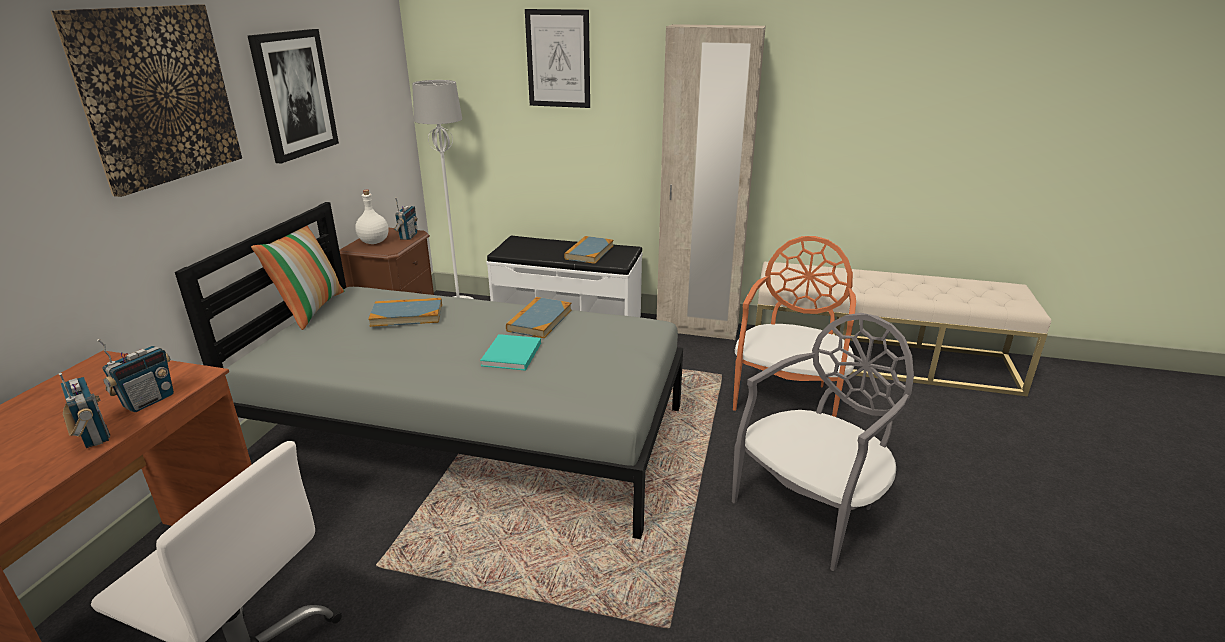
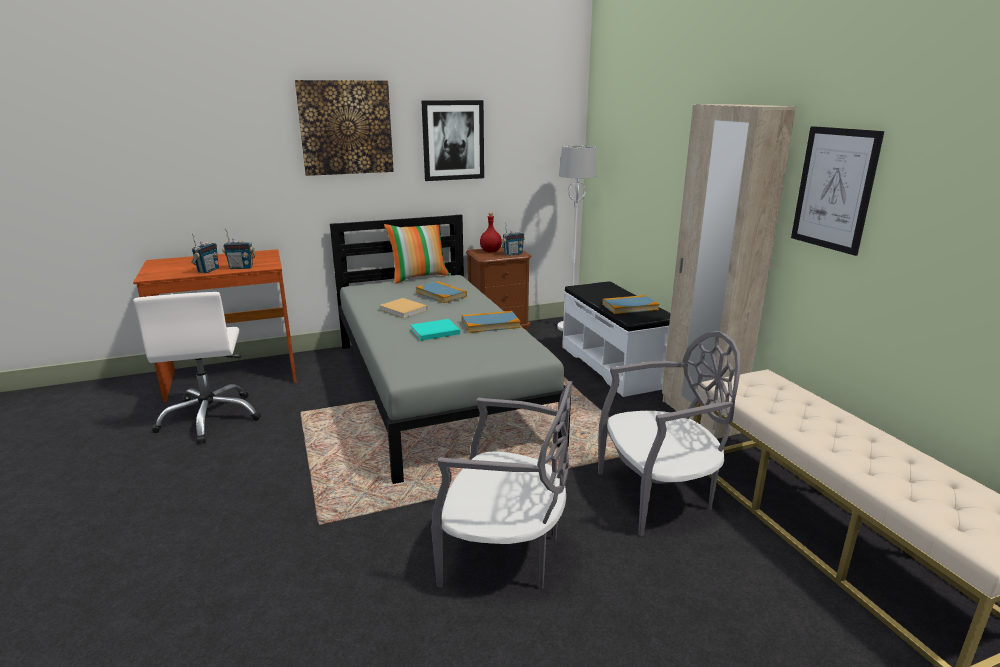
camera: 55 degrees right, 5 degrees down
(374, 242) = (491, 251): white bottle -> red bottle
(413, 351) = (404, 310): none -> beige book
(558, 59) = (656, 134): picture -> picture (834, 189)
(789, 398) = (658, 496): orange chair -> grey chair

